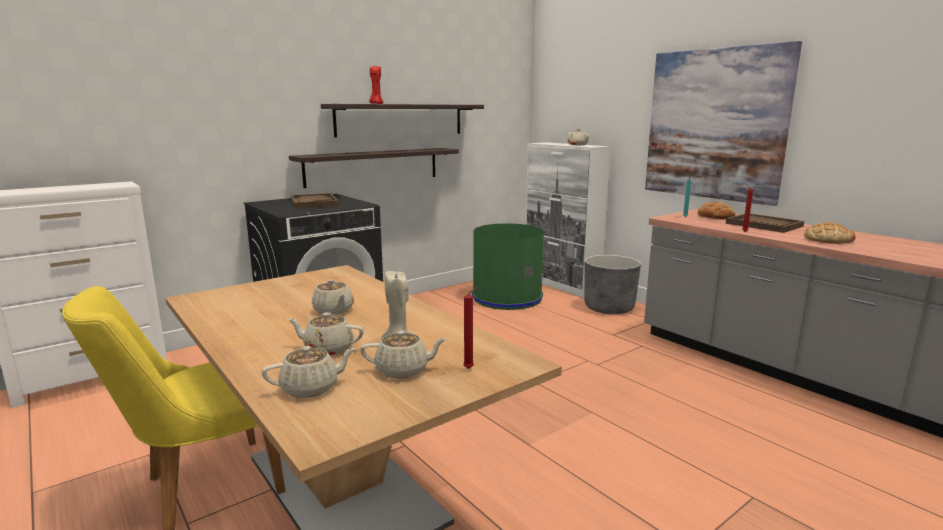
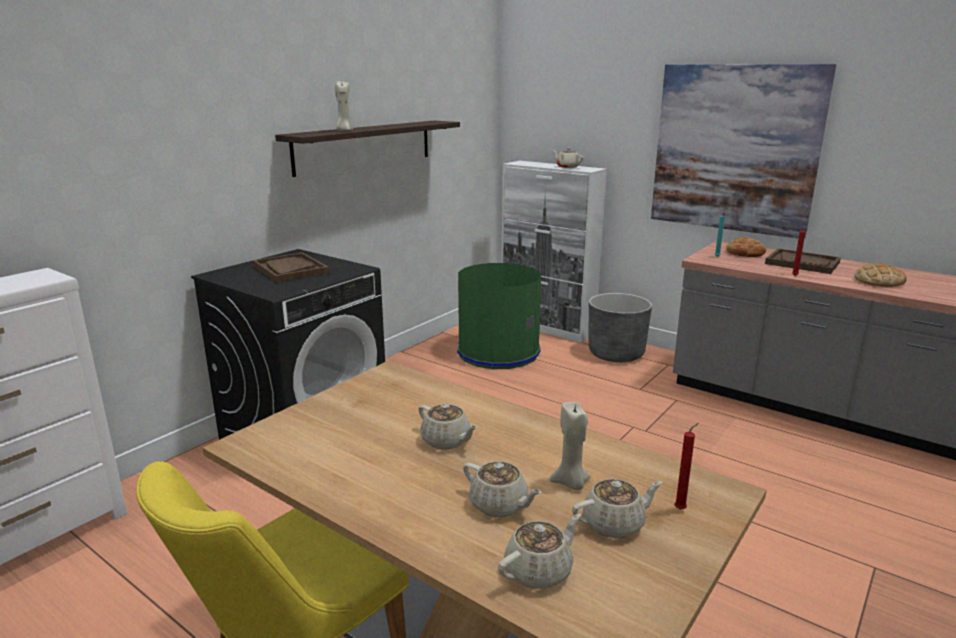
camera: 15 degrees left, 5 degrees up
(328, 349) = (499, 505): beige teapot -> beige teapot turned 135 degrees counterclockwise
(373, 166) = (337, 209): shelf -> none
(376, 103) = (344, 130): red candle -> beige candle

